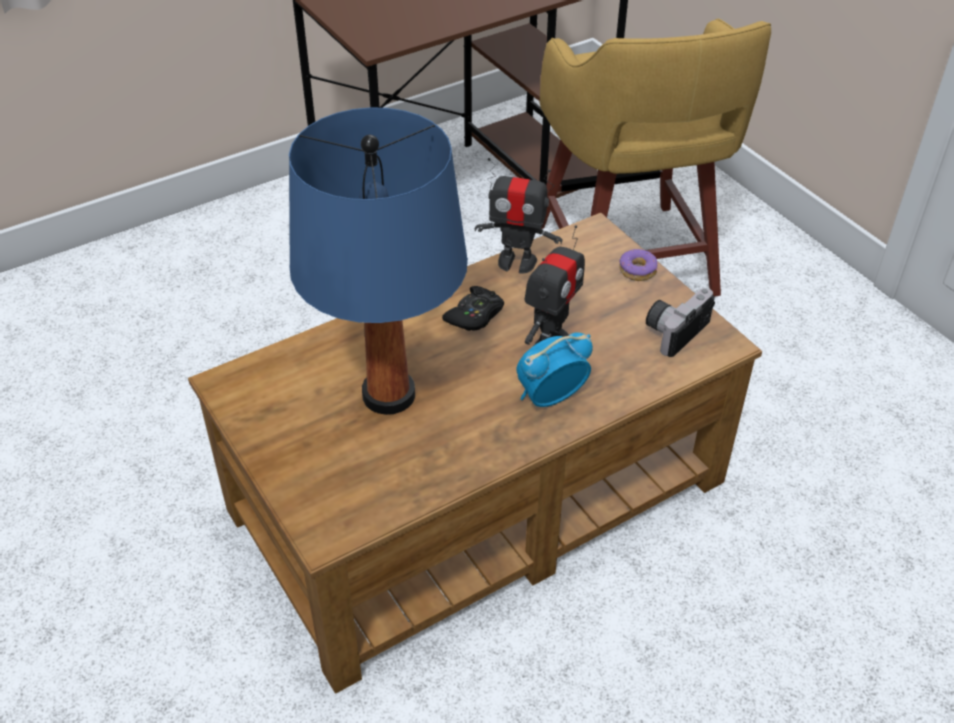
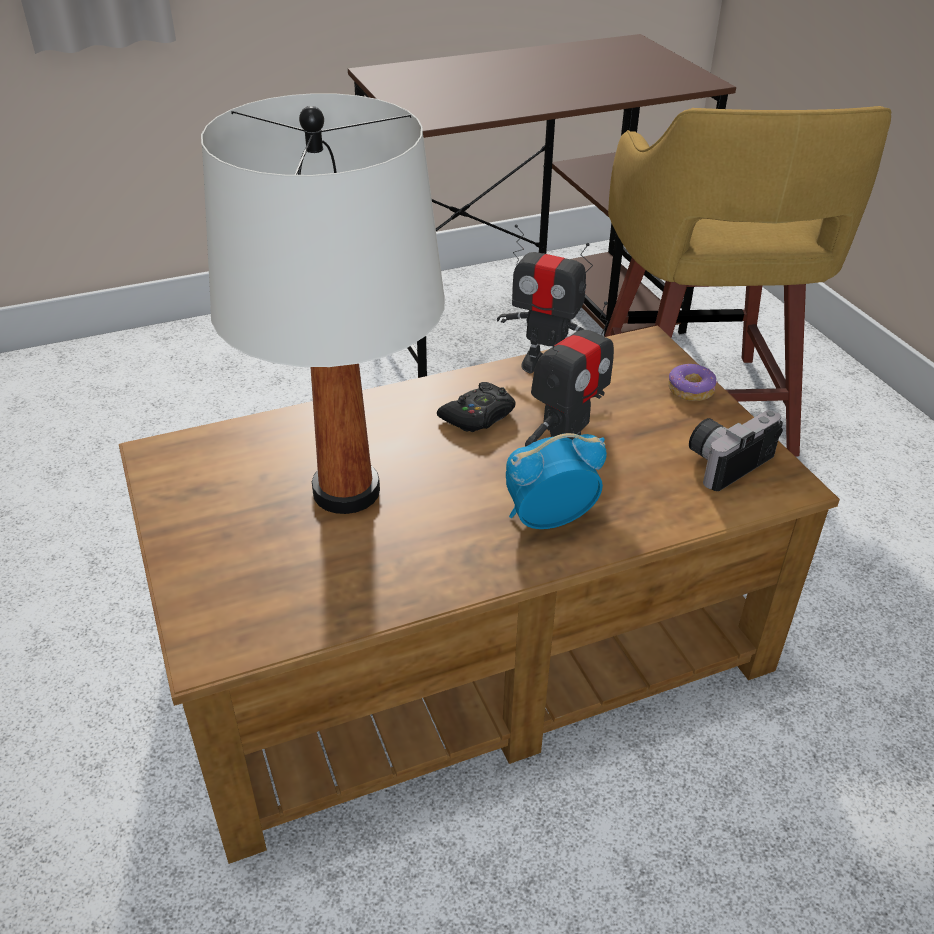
camera: 10 degrees right, 5 degrees down
(389, 395) = (347, 491): blue table lamp -> white table lamp

